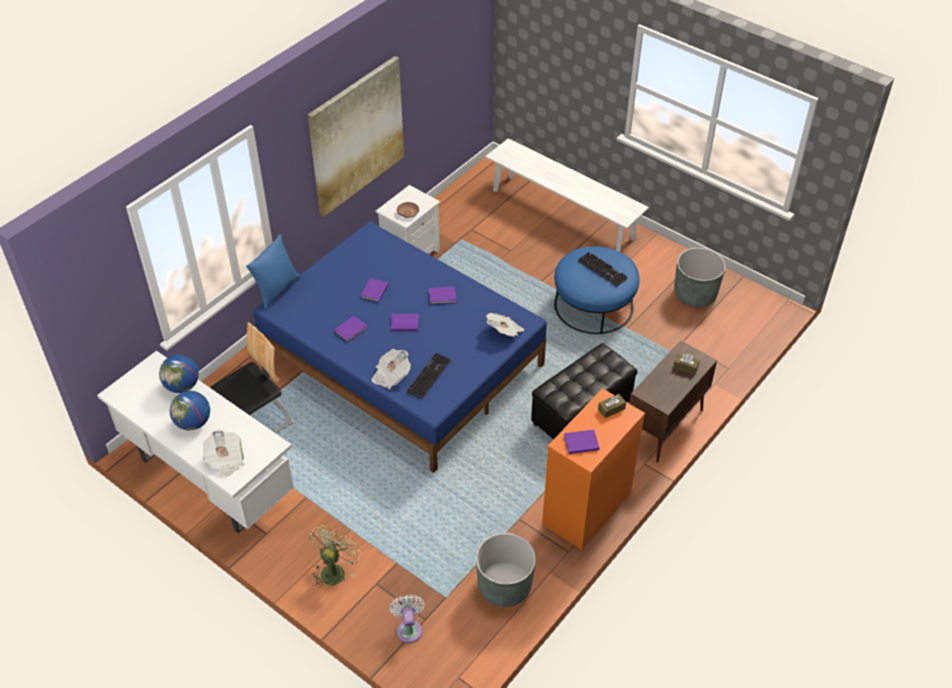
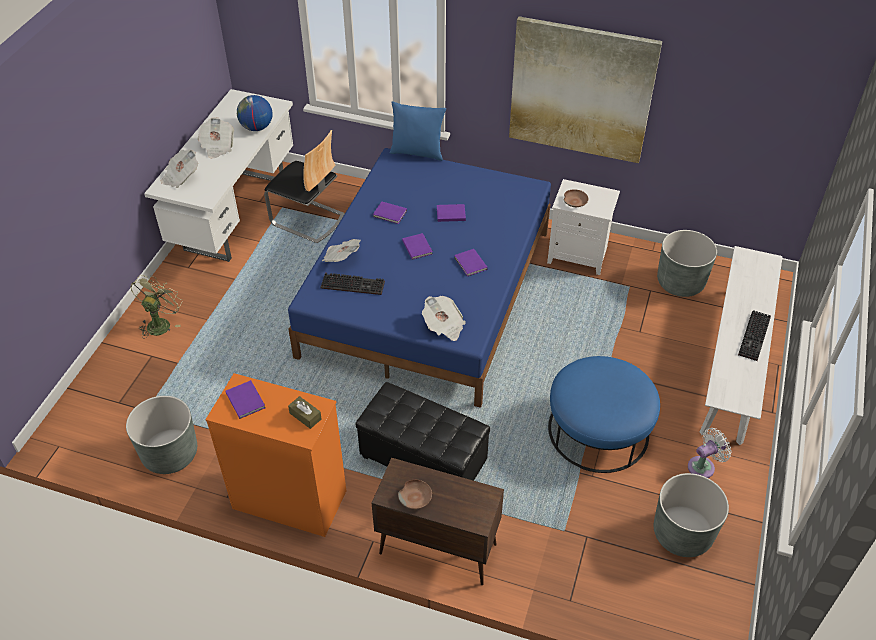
camera: 70 degrees right, 0 degrees up
(193, 423) = (217, 146): globe -> newspaper
(334, 569) = (160, 323): green fan -> green fan turned 75 degrees counterclockwise
(409, 628) = (107, 394): white fan -> white fan (703, 466)
(472, 210) = (680, 282): none -> grey planter
(603, 269) = (610, 397): keyboard -> keyboard (755, 337)
(672, 389) = (415, 497): none -> brown bowl
(685, 367) = (458, 504): brown tissue box -> none

